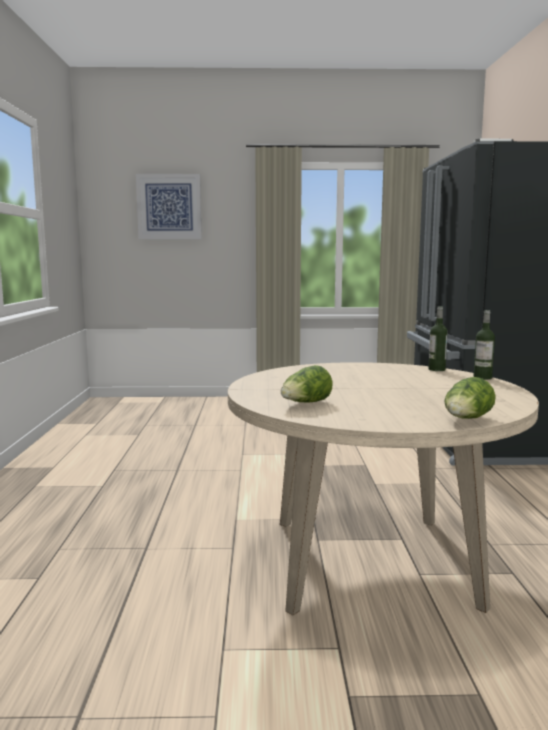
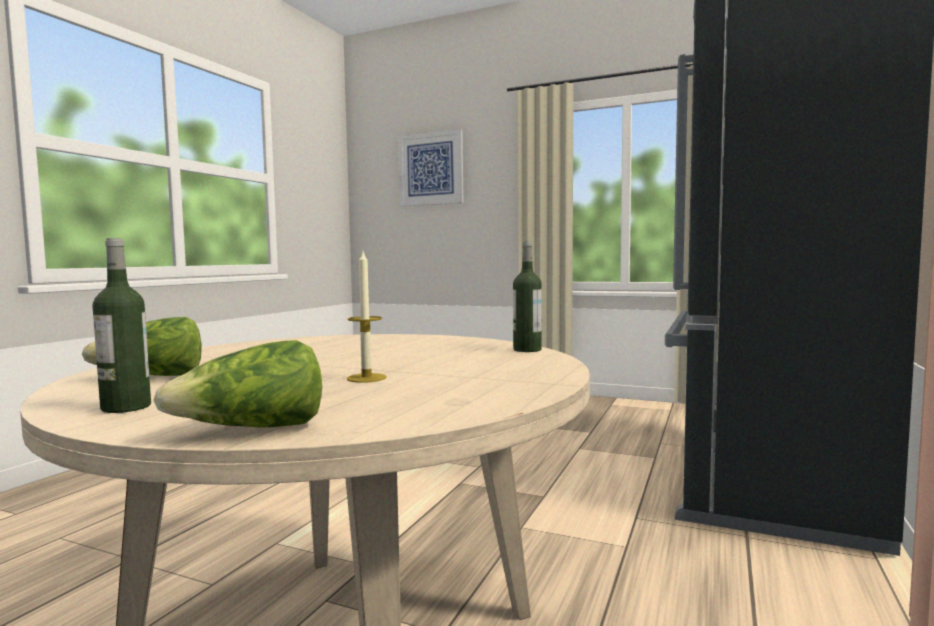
camera: 25 degrees right, 5 degrees down
(419, 393) = (366, 378): none -> candle
(482, 378) = (561, 365): bottle -> bottle (126, 407)

